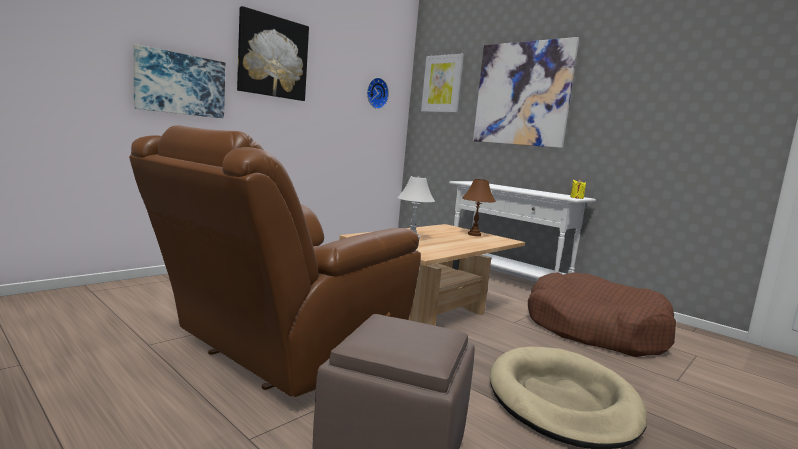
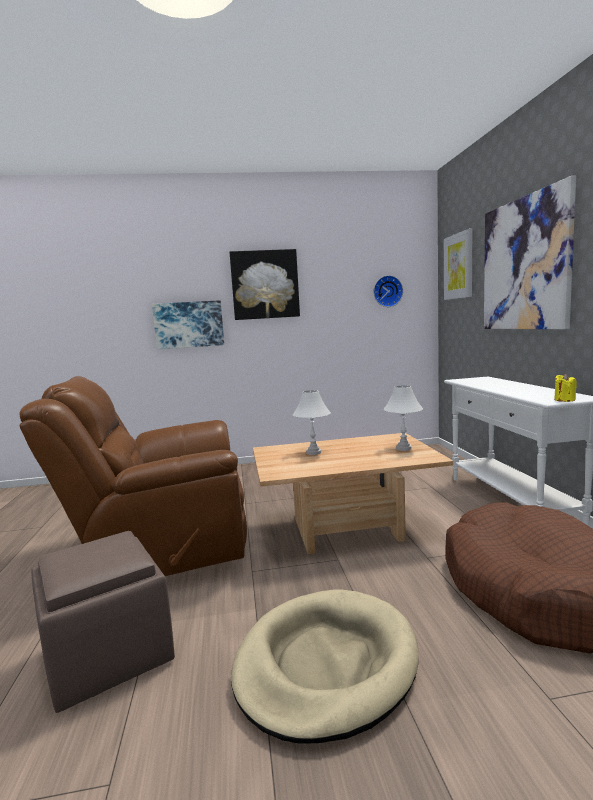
camera: 40 degrees right, 0 degrees up
(474, 235) = (403, 448): brown table lamp -> white table lamp

